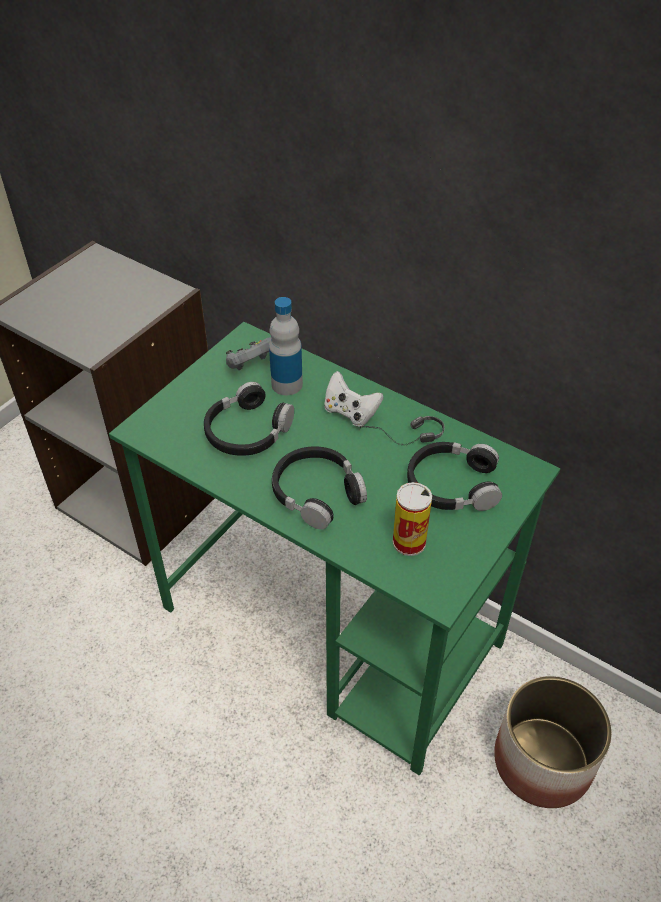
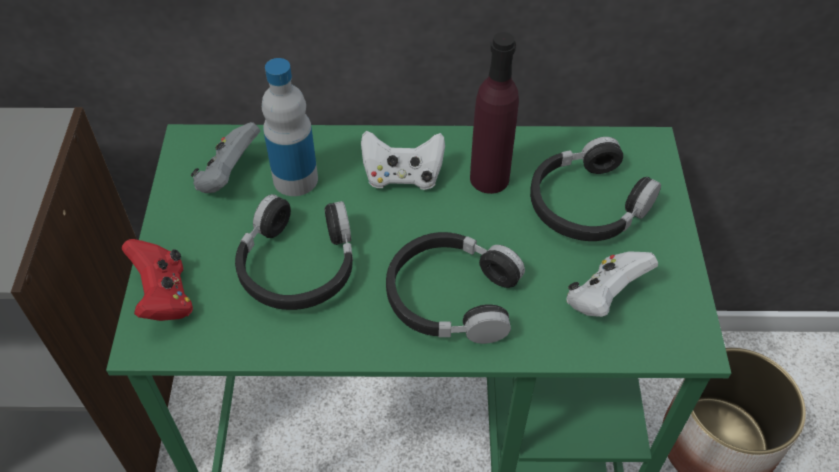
camera: 35 degrees left, 5 degrees up
(165, 412) = (164, 296): none -> red game controller
(403, 439) = (489, 178): headphones -> purple bottle
(409, 542) = (604, 297): can -> white game controller

